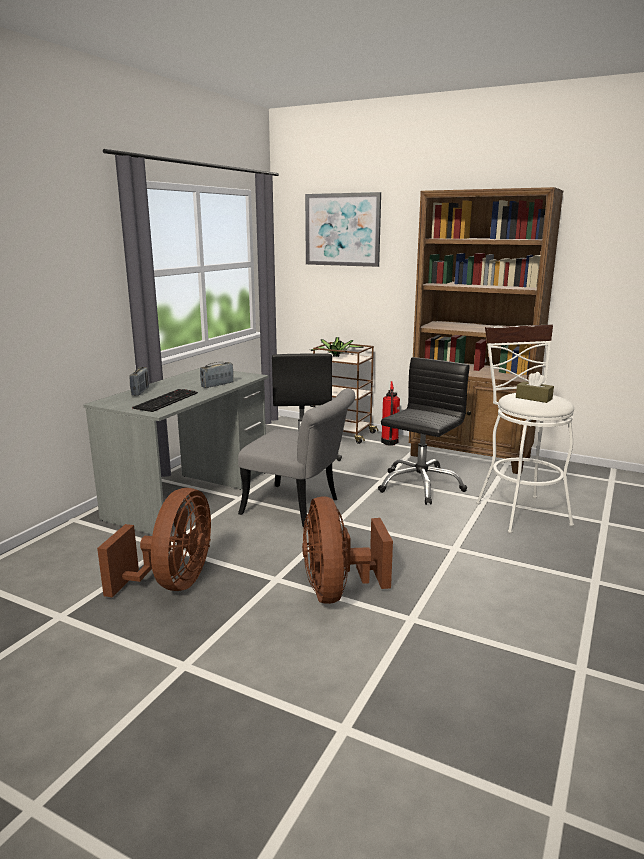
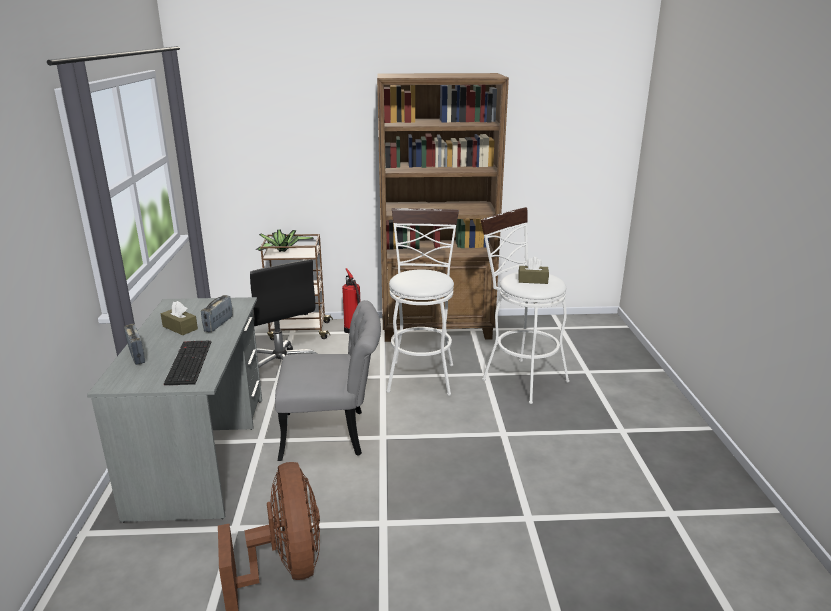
camera: 30 degrees left, 5 degrees up
(189, 382) = (180, 328): none -> brown tissue box
(337, 591) = (448, 514): brown fan -> none
(342, 230) = (268, 111): picture -> none
(420, 485) = (421, 374): black office chair -> white stool

